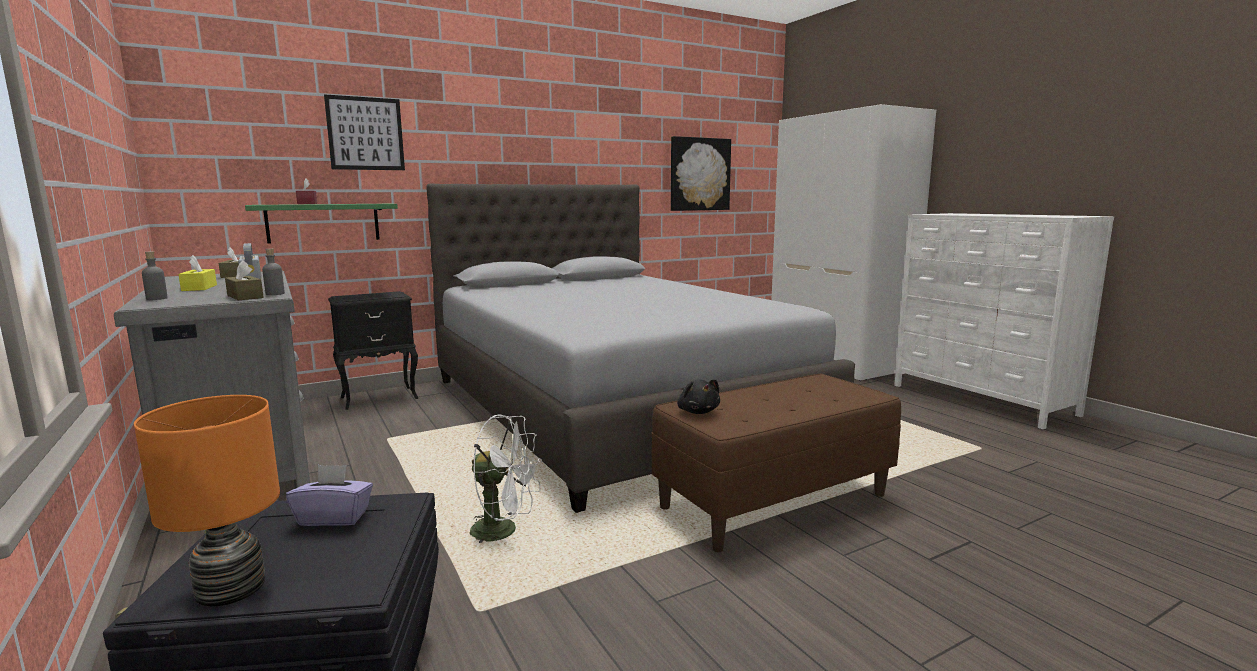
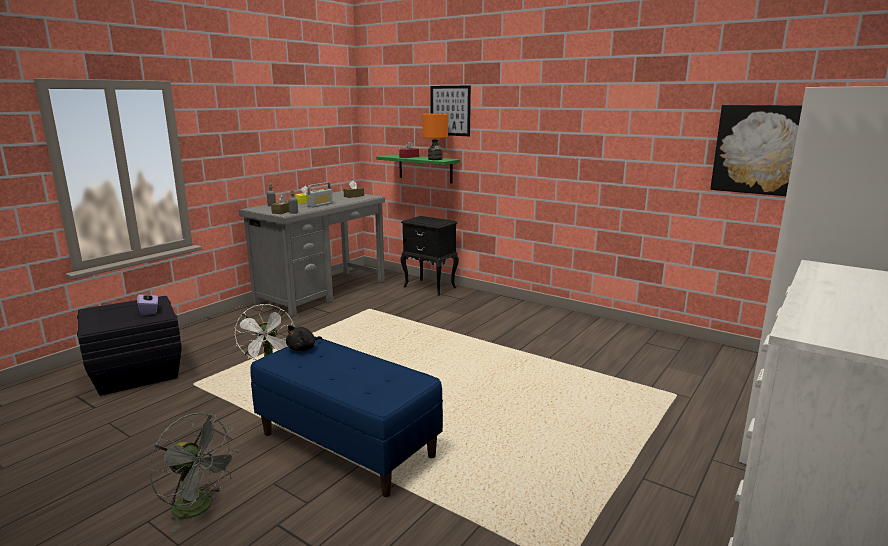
camera: 65 degrees right, 5 degrees up
(230, 588) = (97, 314): orange table lamp -> orange table lamp (435, 159)
(614, 407) = (487, 352): grey bed -> none
(774, 501) = (348, 445): brown bench -> blue bench
(892, 614) = (200, 508): none -> grey fan

